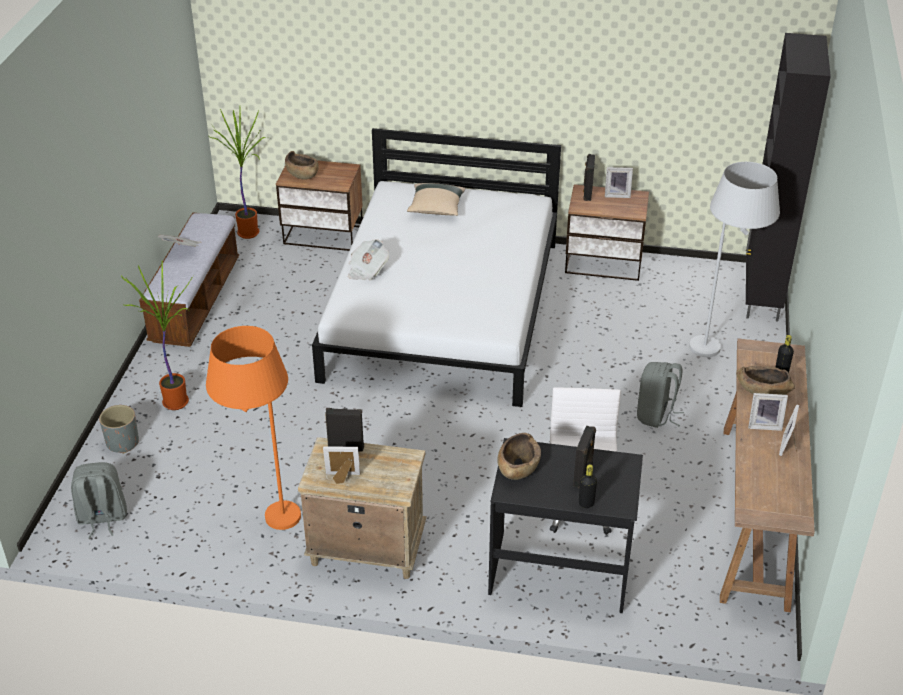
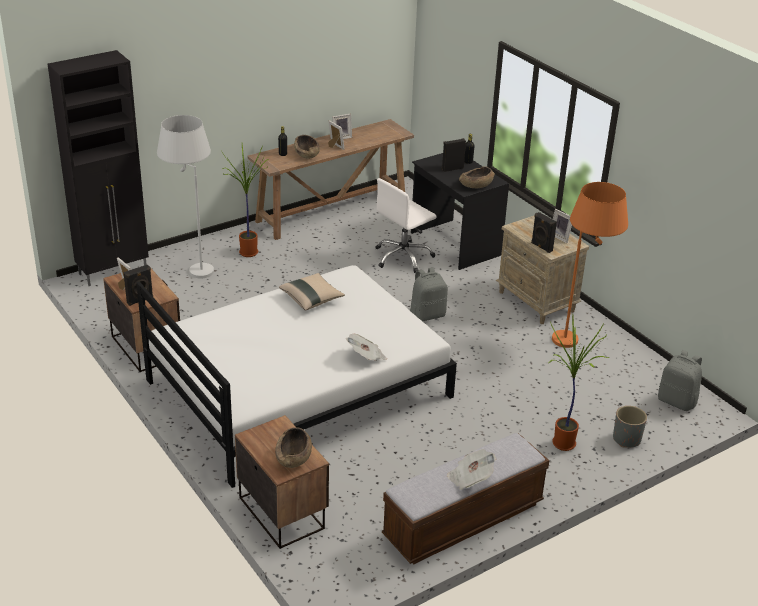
camera: 135 degrees left, 5 degrees down
(249, 232) = (335, 565): potted plant -> potted plant (247, 253)
(436, 209) = (241, 371): beige pillow -> beige pillow (312, 299)
(656, 415) = (294, 263): grey backpack -> grey backpack (427, 315)

